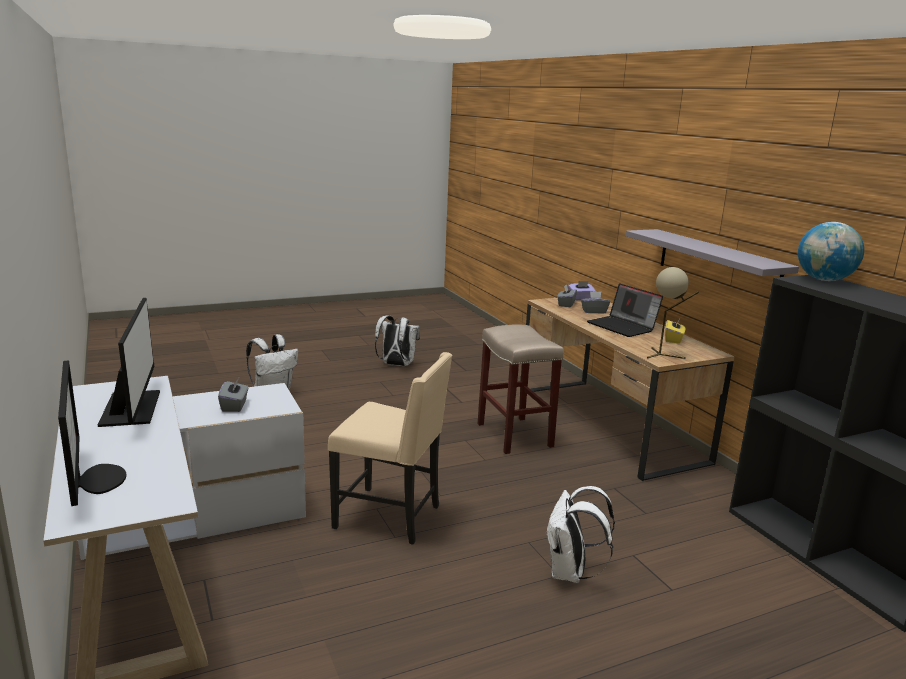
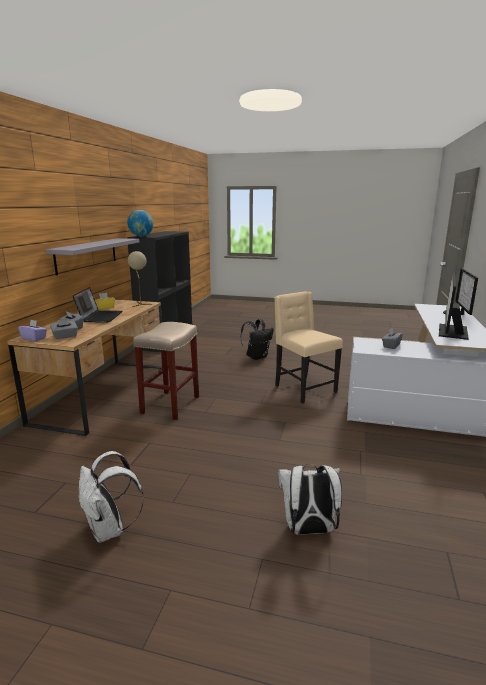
camera: 140 degrees left, 0 degrees up
(570, 573) = (257, 356): white backpack -> black backpack

